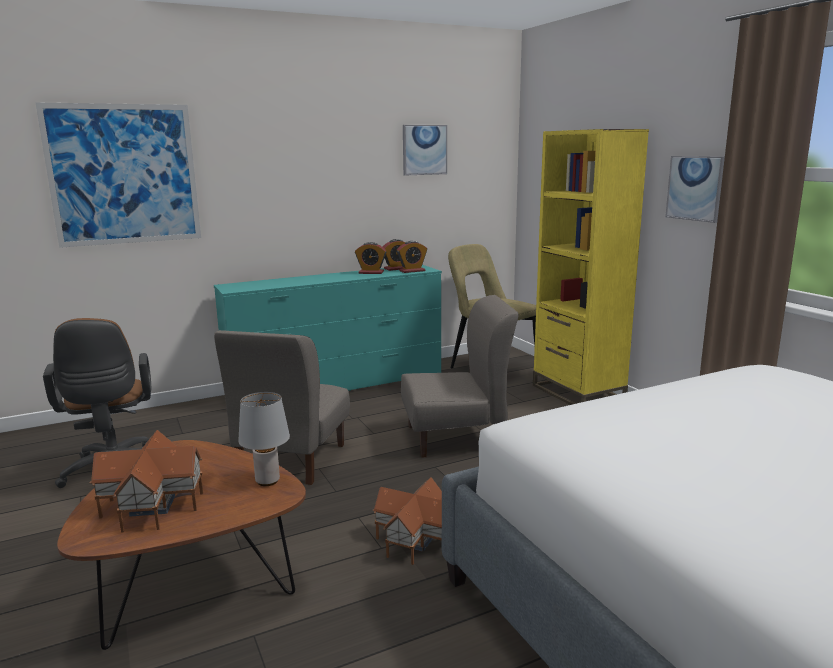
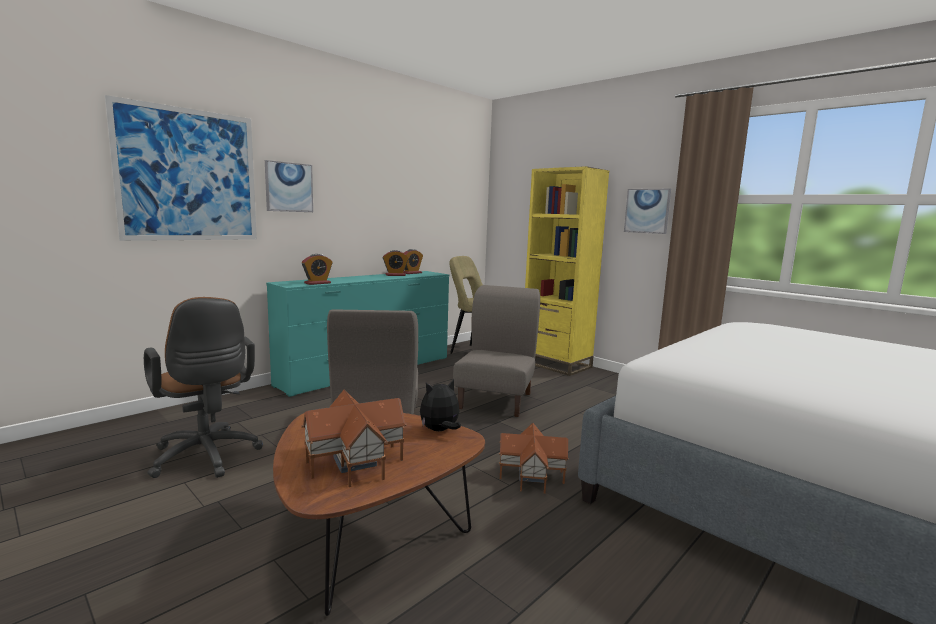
camera: 20 degrees left, 5 degrees down
(267, 481) = (440, 431): grey table lamp -> plush toy
(412, 271) = (427, 274): alarm clock -> alarm clock (317, 283)
(424, 150) = (429, 180): picture -> picture (289, 187)
(455, 438) = (496, 400): grey chair -> grey chair turned 45 degrees counterclockwise

